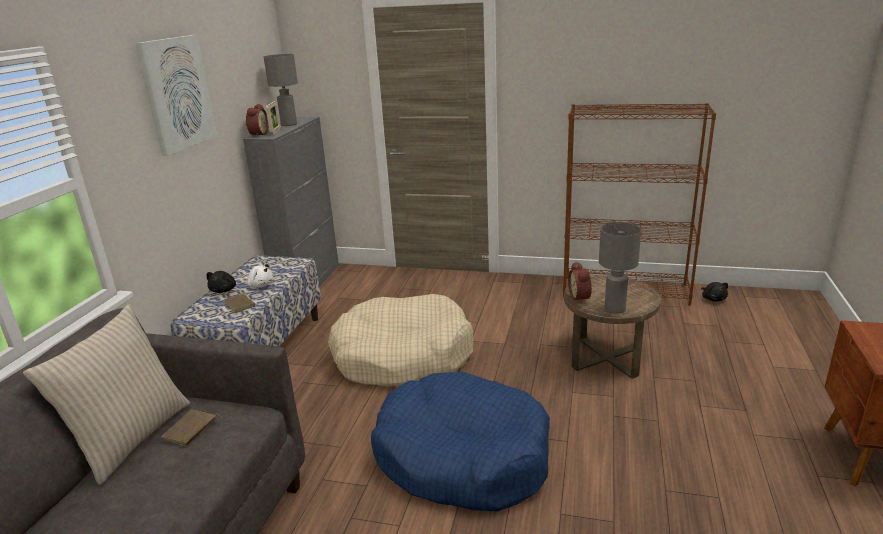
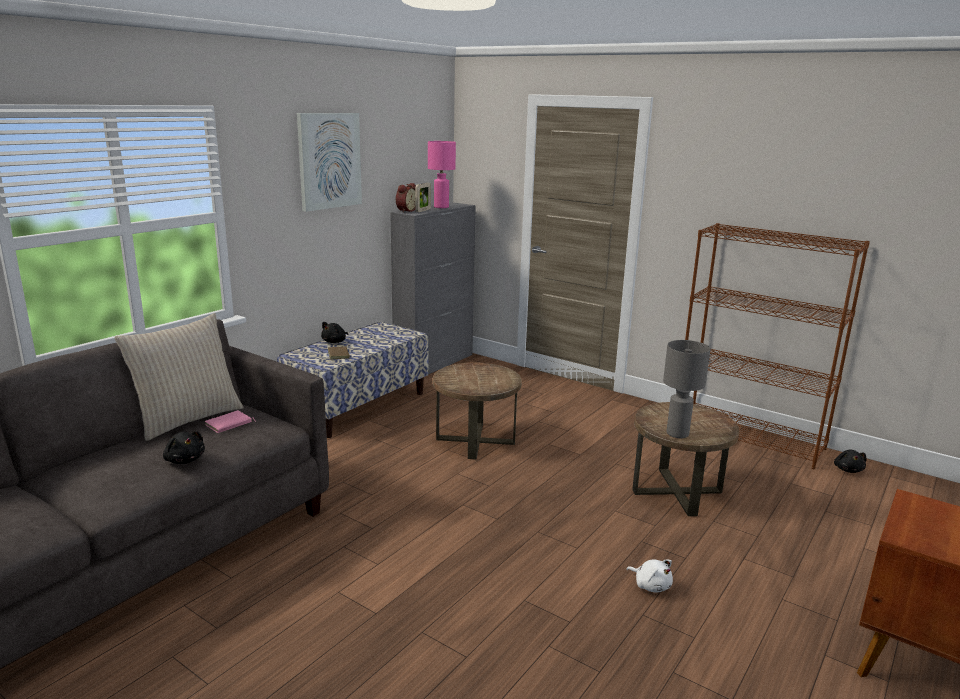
camera: 20 degrees right, 5 degrees down
(170, 496) = (185, 460): none -> black plush toy
(191, 430) = (229, 424): brown book -> pink book
(260, 285) = (366, 344): white plush toy -> white plush toy (651, 585)
(289, 124) = (441, 207): grey table lamp -> pink table lamp
(402, 356) = (475, 440): beige dog bed -> brown side table
(462, 457) = (469, 531): blue dog bed -> none
(581, 297) = (651, 417): alarm clock -> none

